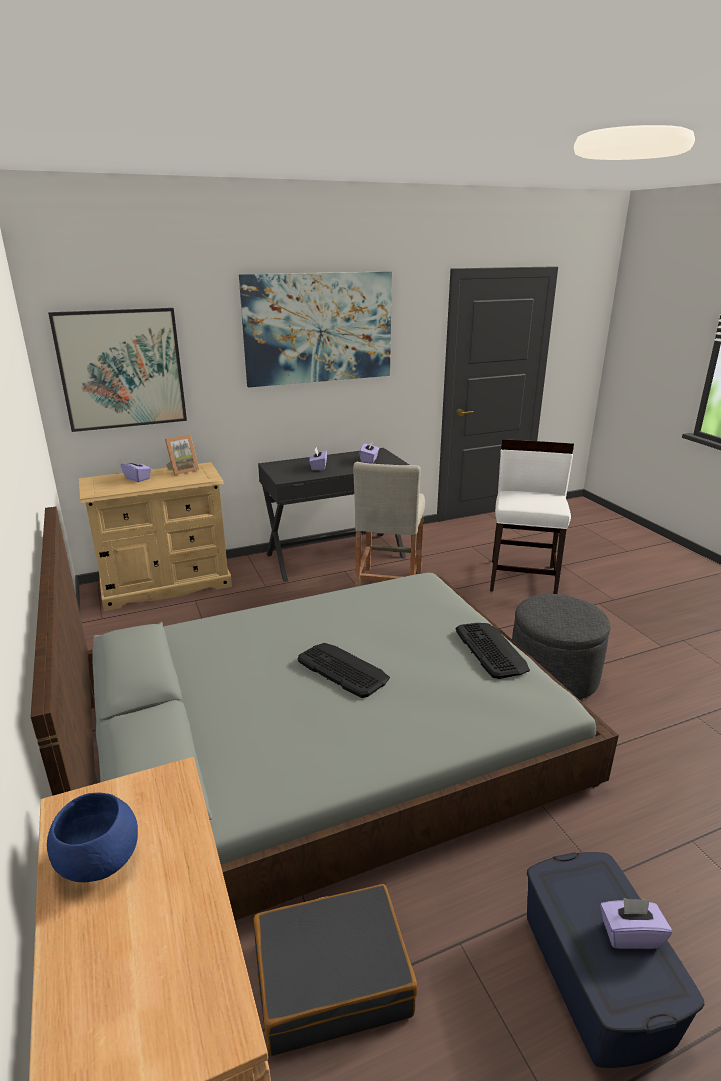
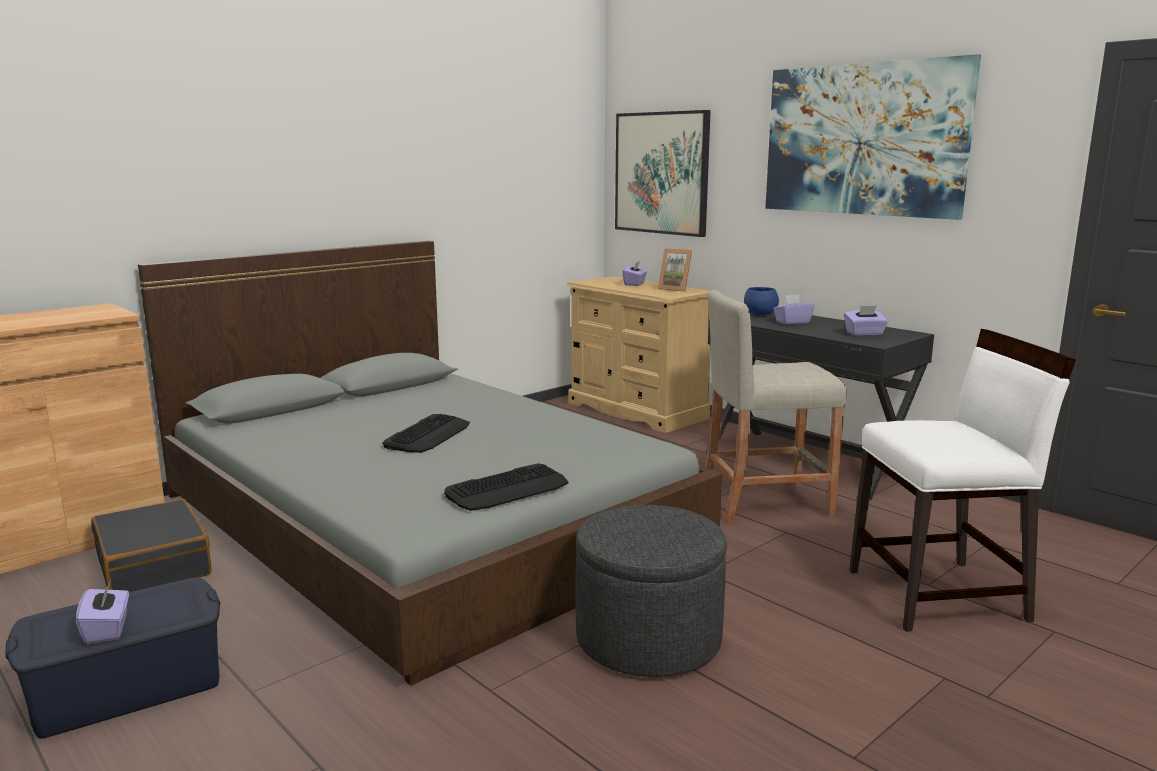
camera: 70 degrees right, 10 degrees down
(99, 860) = (55, 313): blue bowl -> blue bowl (760, 314)

